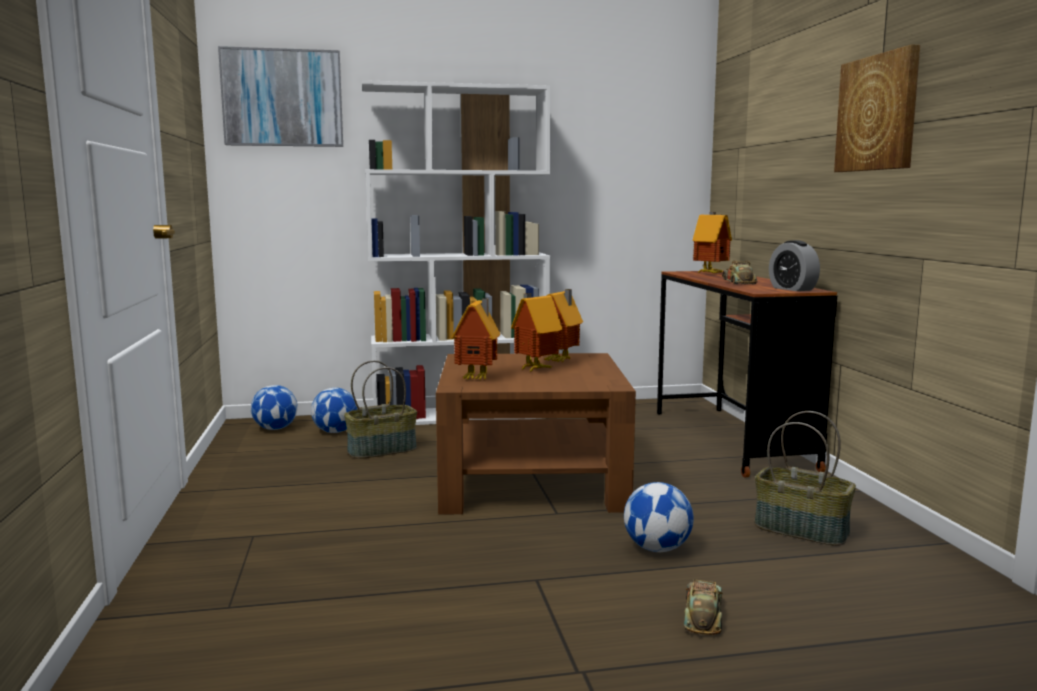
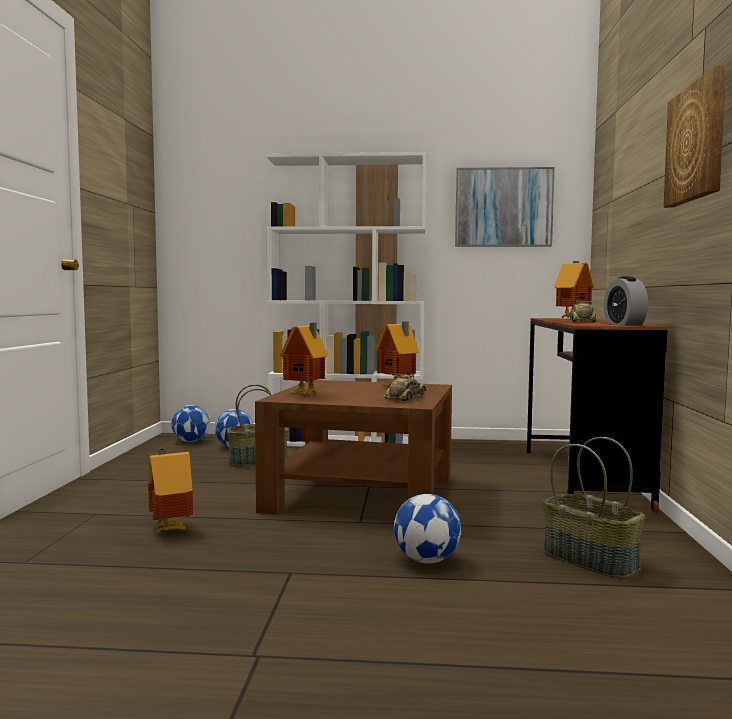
camera: 15 degrees right, 5 degrees down
(282, 98) = (214, 173): picture -> picture (503, 207)
(534, 369) = (366, 391): toy house -> toy house (170, 529)
(703, 615) = (420, 623): toy car -> toy car (405, 398)

